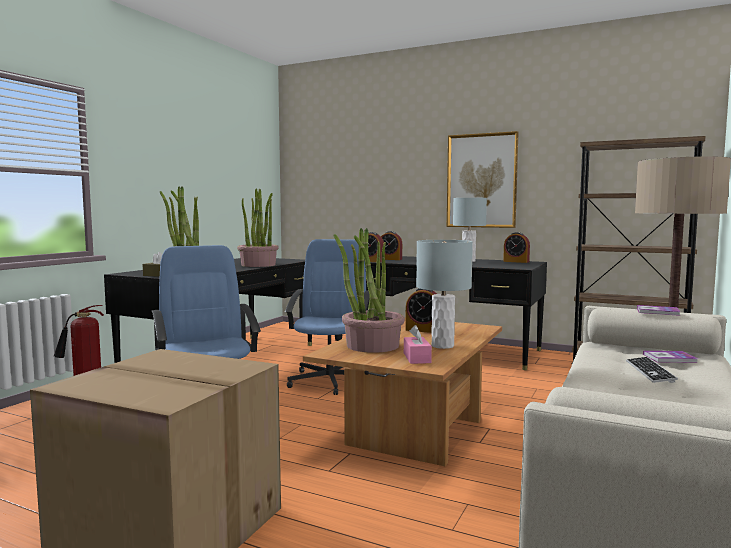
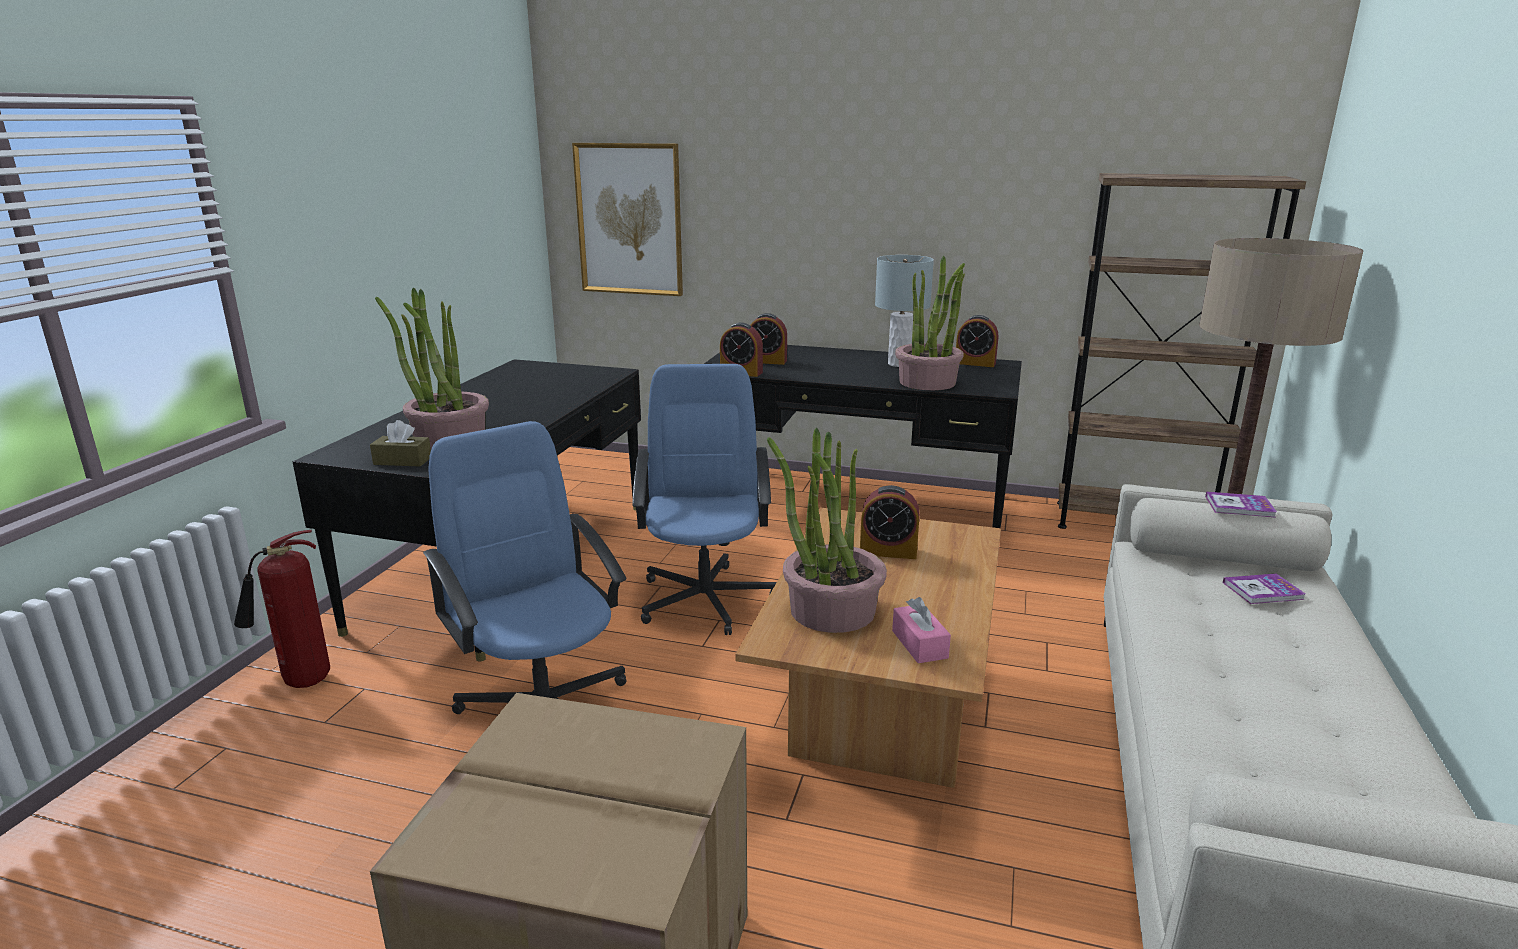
camera: 10 degrees left, 15 degrees up
(258, 265) = (555, 400): potted plant -> potted plant (927, 382)
(443, 346) = (941, 601): grey table lamp -> none
(481, 181) = (919, 220): picture -> picture (629, 219)
(649, 371) = (1252, 633): keyboard -> none

